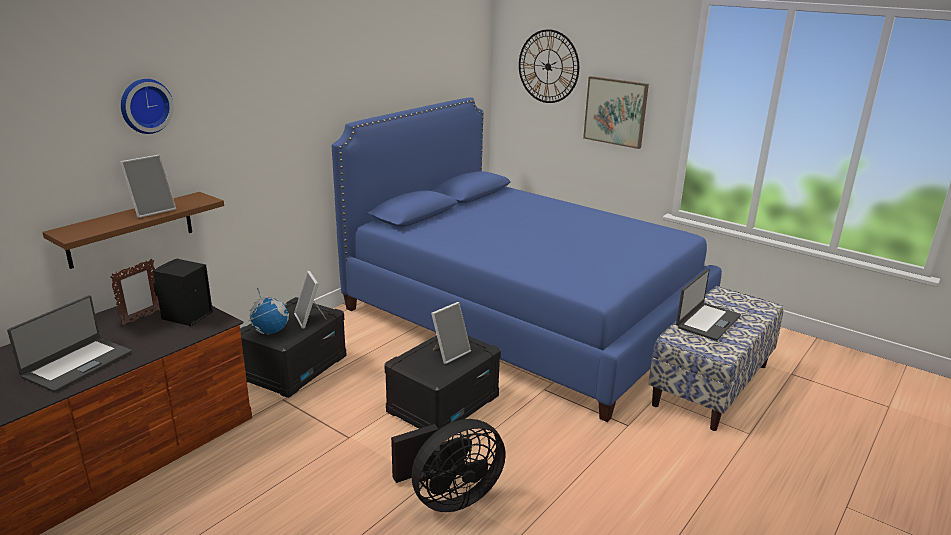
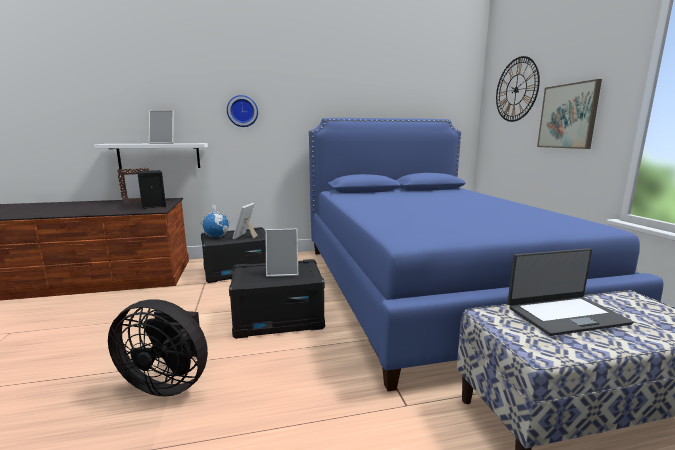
camera: 40 degrees right, 10 degrees down
(77, 364) = (70, 210): laptop -> none
(130, 229) = (159, 156): brown shelf -> white shelf
(145, 105) = (174, 82): wall clock -> wall clock (242, 111)

